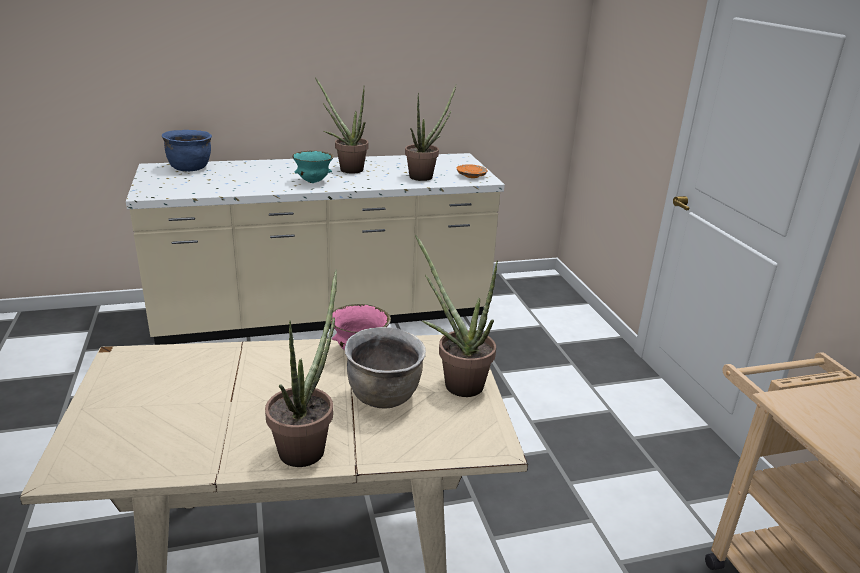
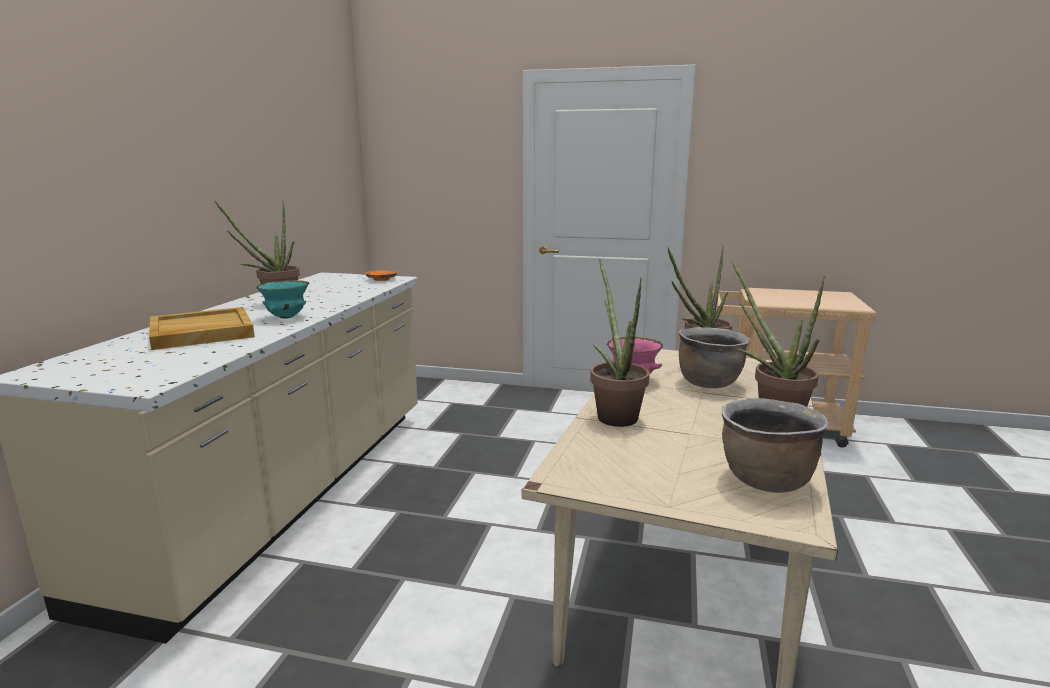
camera: 60 degrees left, 10 degrees down
(139, 451) = (765, 480): none -> brown cooking pot
(190, 168) = (95, 356): blue cooking pot -> none
(255, 173) = (201, 332): none -> beige tray
(425, 176) = (353, 288): potted plant -> potted plant (614, 414)

